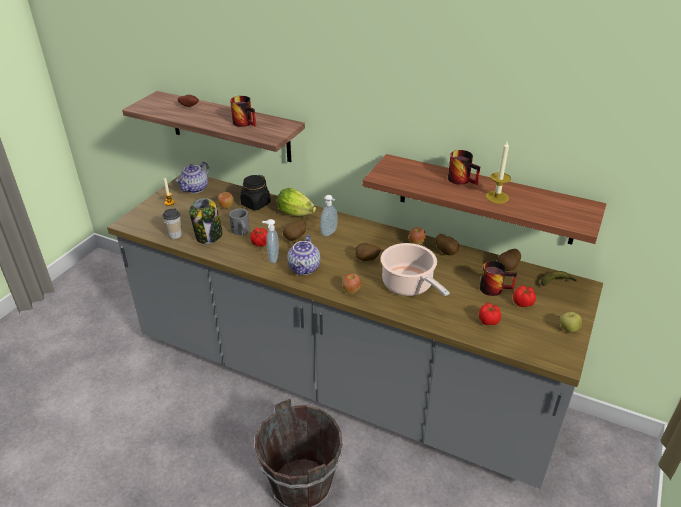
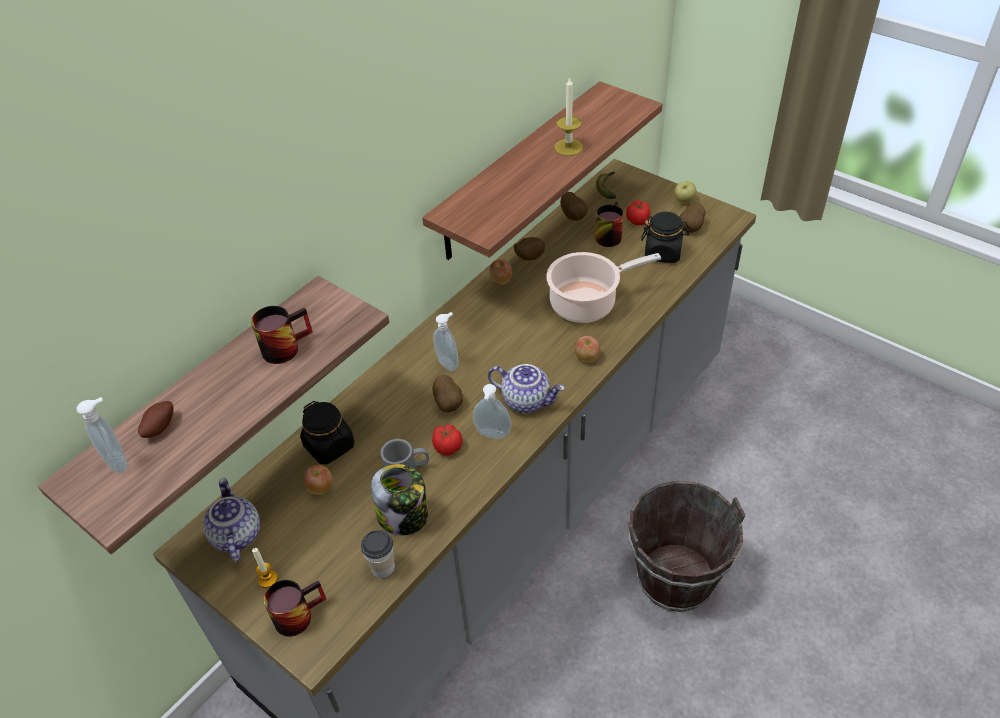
camera: 75 degrees left, 10 degrees up
(169, 102) = (120, 461): none -> soap dispenser
(195, 189) = (235, 535): teapot -> teapot turned 150 degrees counterclockwise
(297, 214) = (383, 394): lettuce -> none
(366, 260) = (525, 333): potato -> potato (691, 228)
(463, 179) = (519, 164): mug -> mug (297, 612)
(488, 320) = (663, 252): tomato -> black jar

